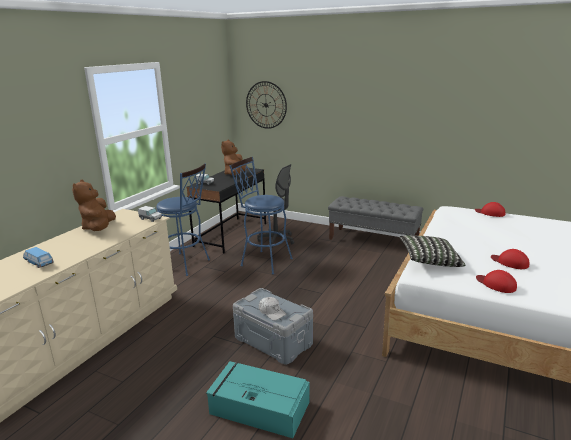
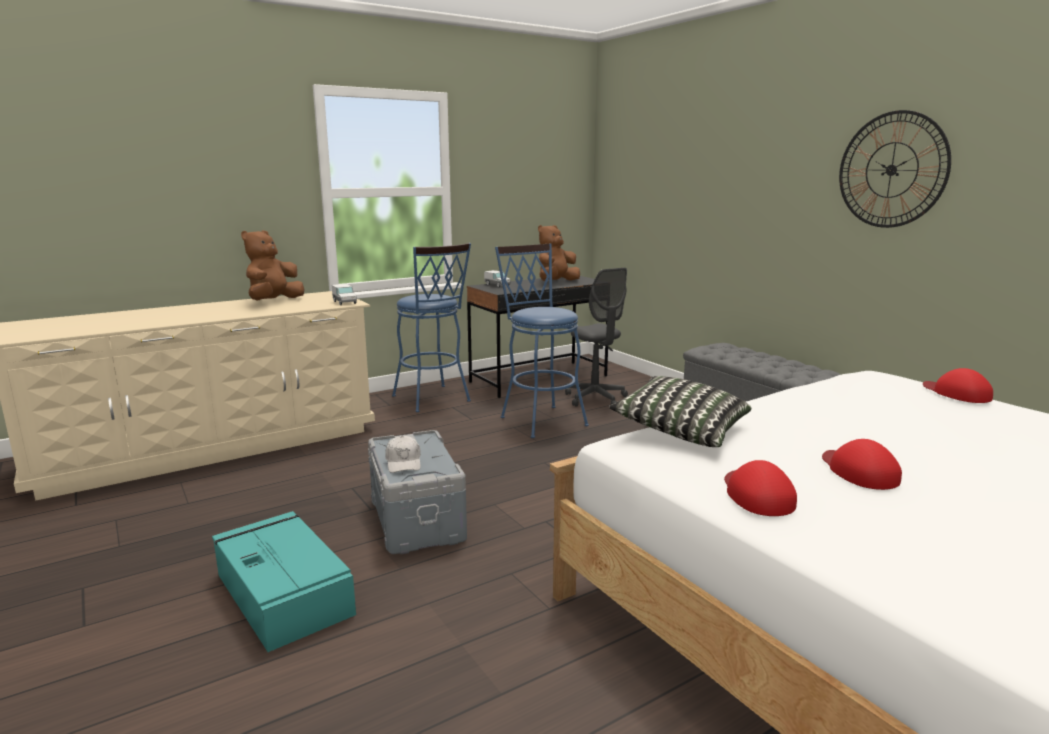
camera: 30 degrees right, 5 degrees down
(39, 263) = (152, 318): toy car -> none
(266, 105) = (635, 178): wall clock -> wall clock (891, 170)

